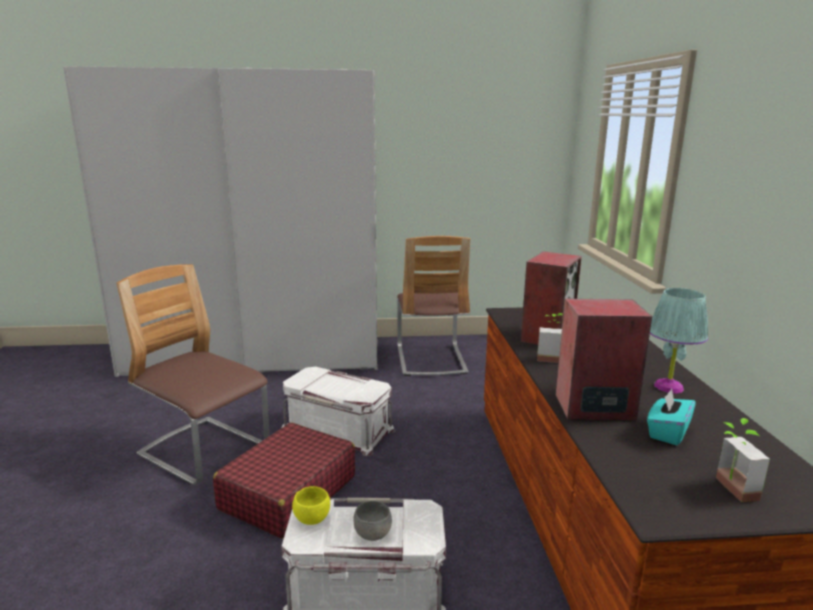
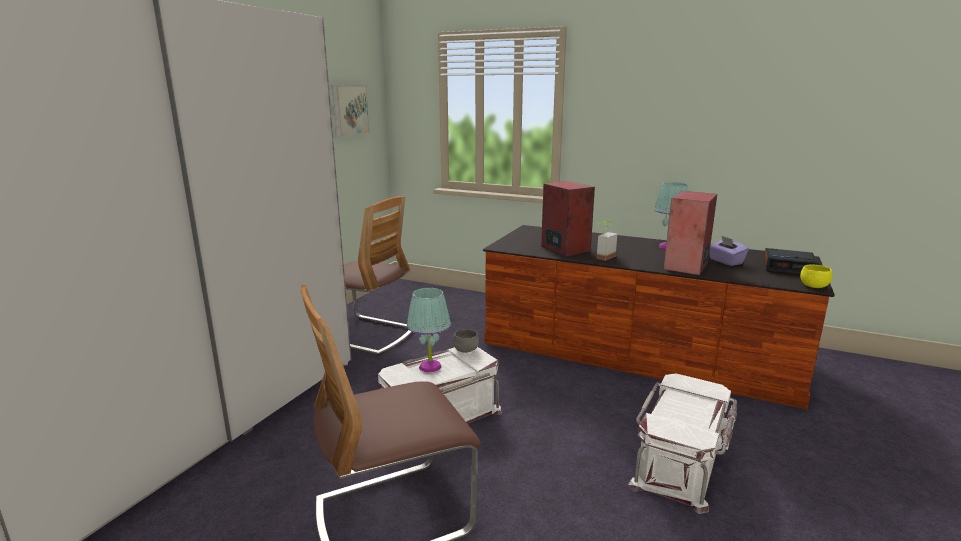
camera: 60 degrees left, 0 degrees up
(288, 493) = (527, 472): red suitcase -> none
(312, 518) = (670, 427): yellow bowl -> yellow bowl (813, 286)
(334, 381) = (430, 367): none -> turquoise table lamp
(372, 534) = (698, 407): grey bowl -> grey bowl (466, 350)
(507, 149) = (349, 110): none -> picture
(667, 432) = (725, 261): turquoise tissue box -> purple tissue box
(729, 489) = (788, 268): potted plant -> alarm clock

